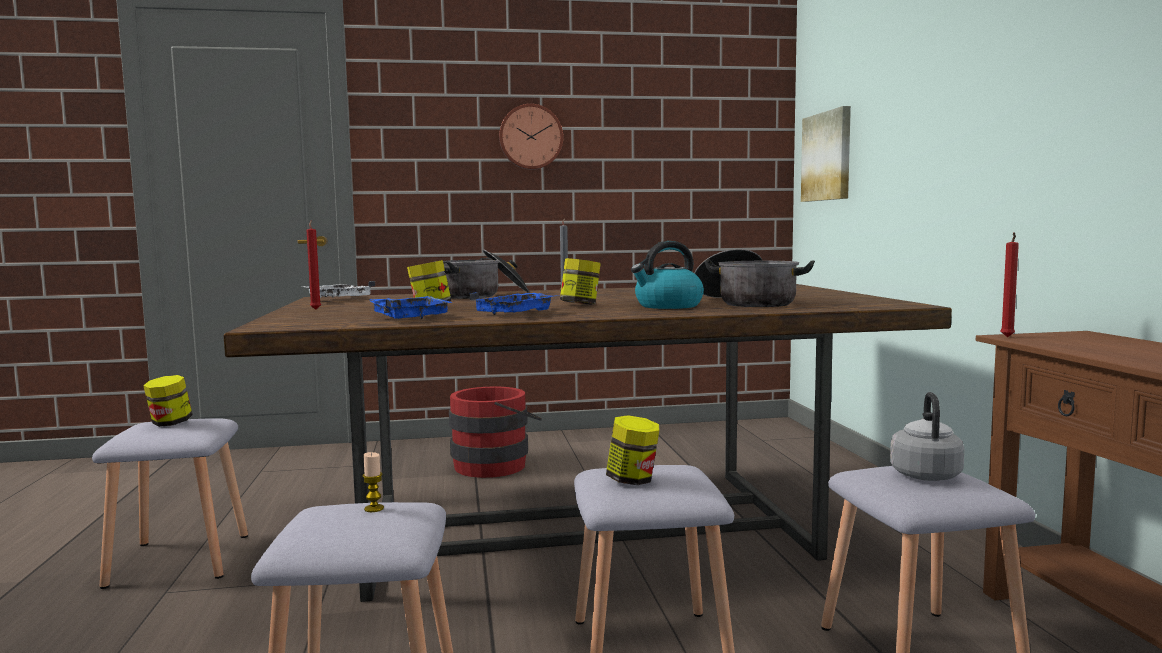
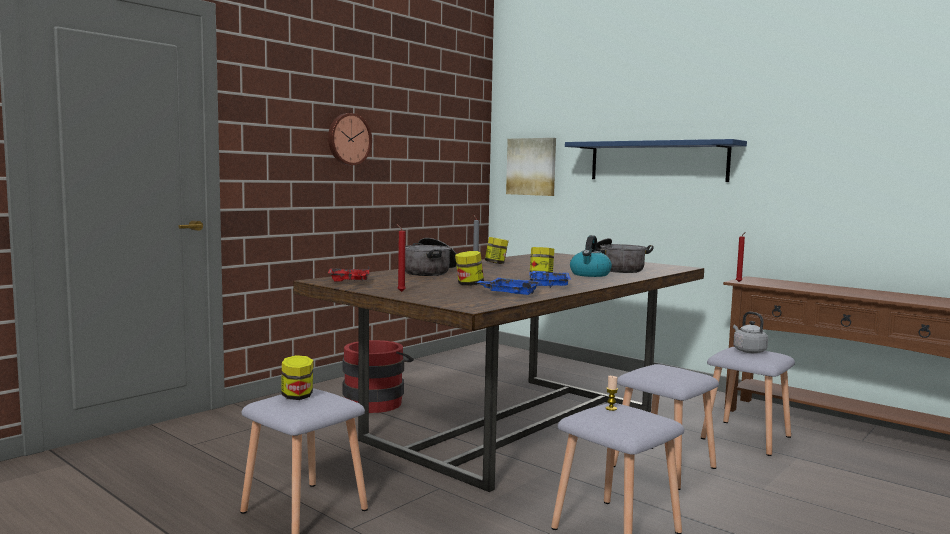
camera: 40 degrees left, 0 degrees up
(337, 299) = (349, 281): white tray -> red tray
(632, 480) = (666, 374): jar -> jar (496, 263)
(962, 118) = (657, 161): none -> blue shelf

